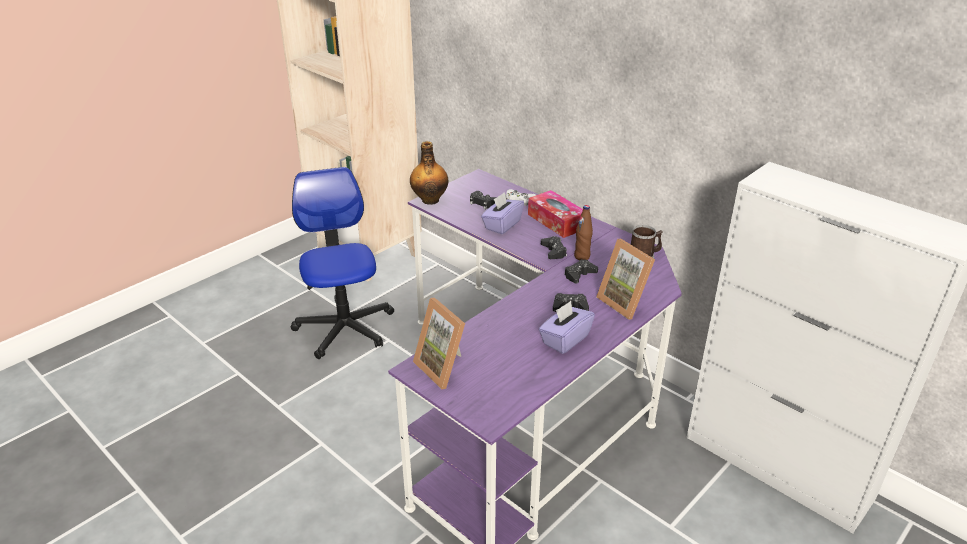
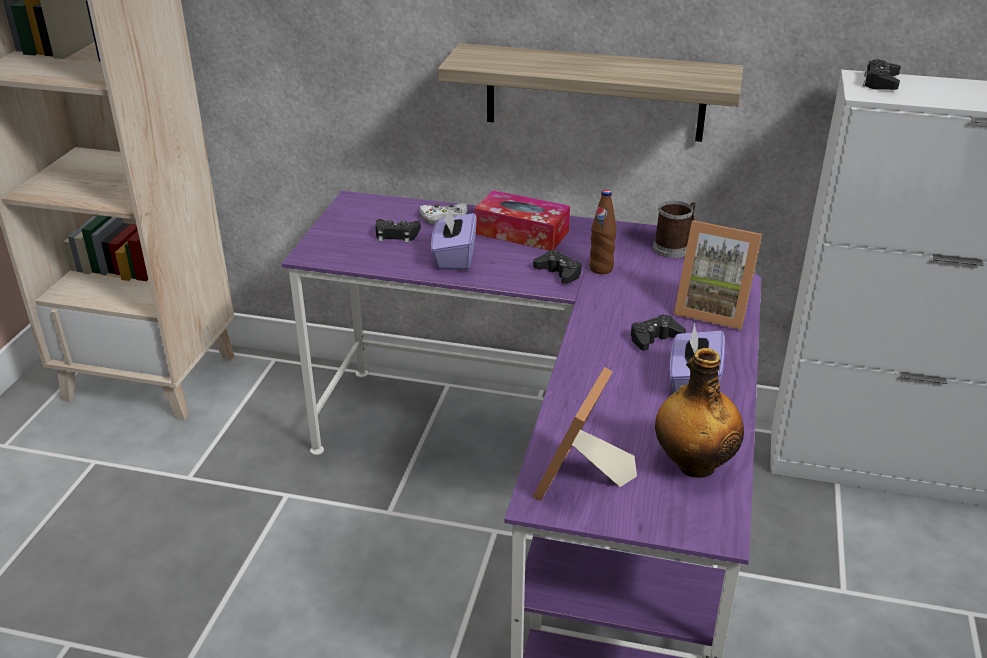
camera: 30 degrees left, 0 degrees up
(345, 328) = (202, 502): office chair -> none
(430, 200) = (314, 251): bottle -> bottle (693, 464)
(445, 367) = (581, 481): picture frame -> picture frame turned 90 degrees clockwise
(579, 275) = (622, 293): black game controller -> black game controller (880, 82)
(619, 141) = (594, 93): none -> shelf

